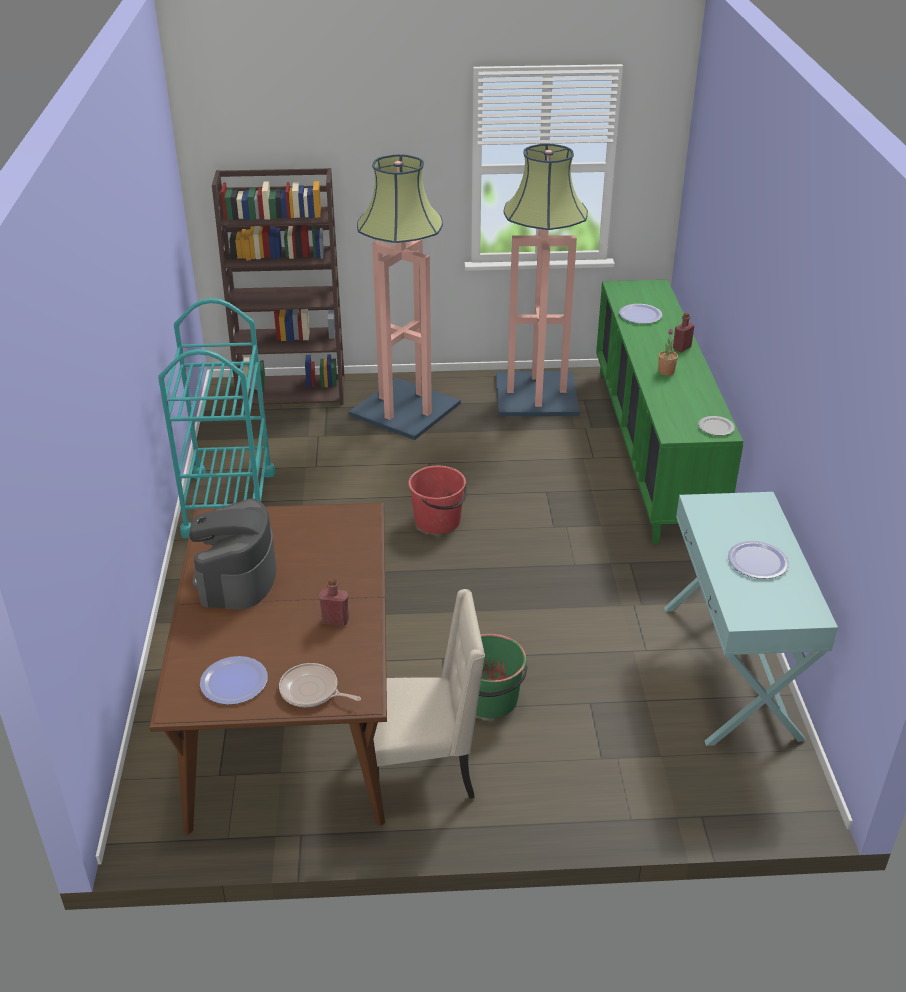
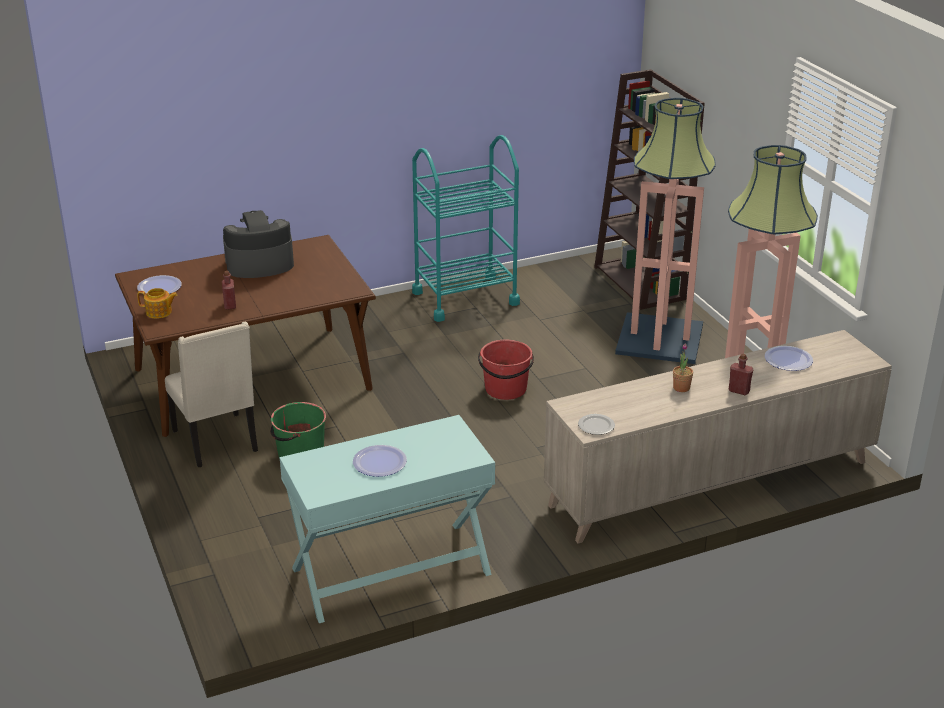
camera: 70 degrees right, 5 degrees down
(312, 691) = (159, 312): frying pan -> teapot
(653, 448) = (711, 484): green cabinet -> beige cabinet

